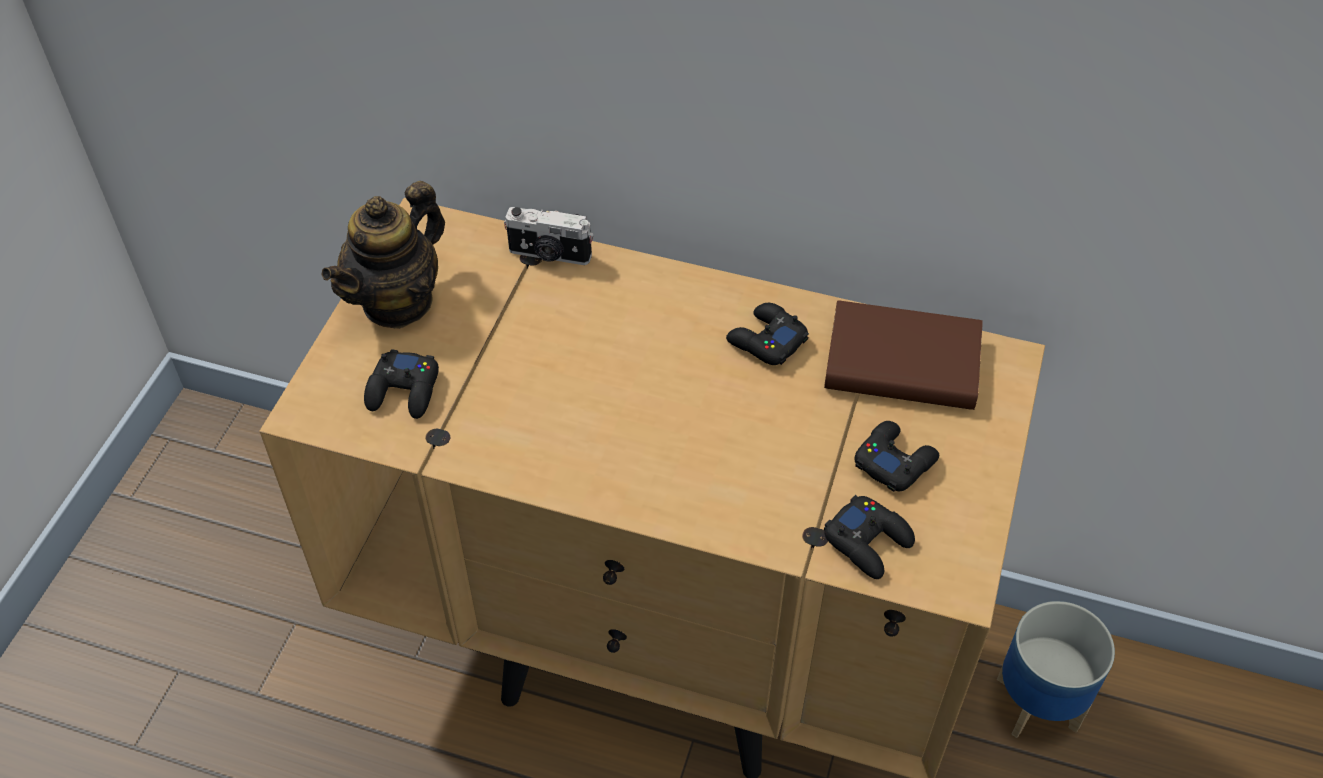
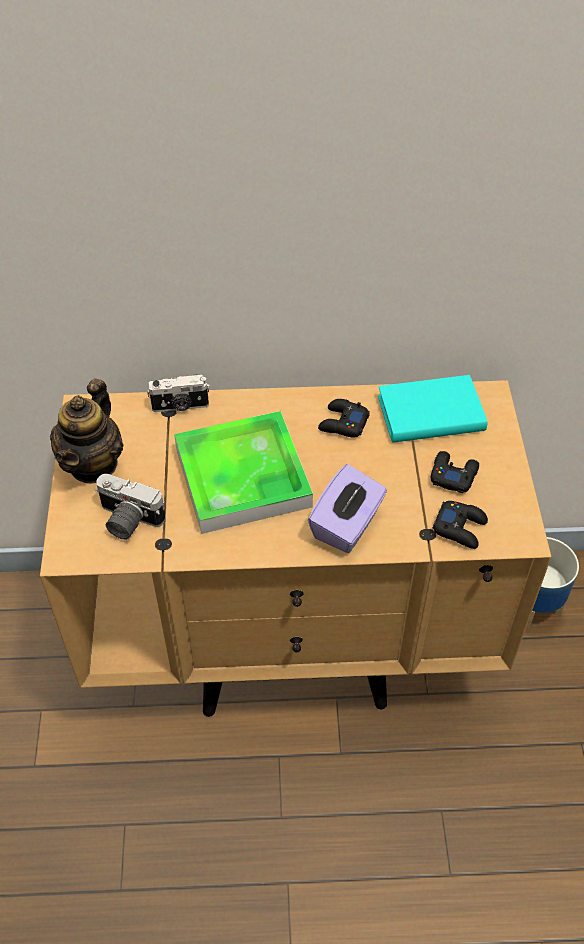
camera: 20 degrees left, 0 degrees up
(404, 391) = (126, 521): black game controller -> camera
(588, 376) = (242, 477): none -> tray
(703, 487) = (347, 525): none -> purple tissue box
(902, 363) = (430, 414): brown book -> turquoise book

